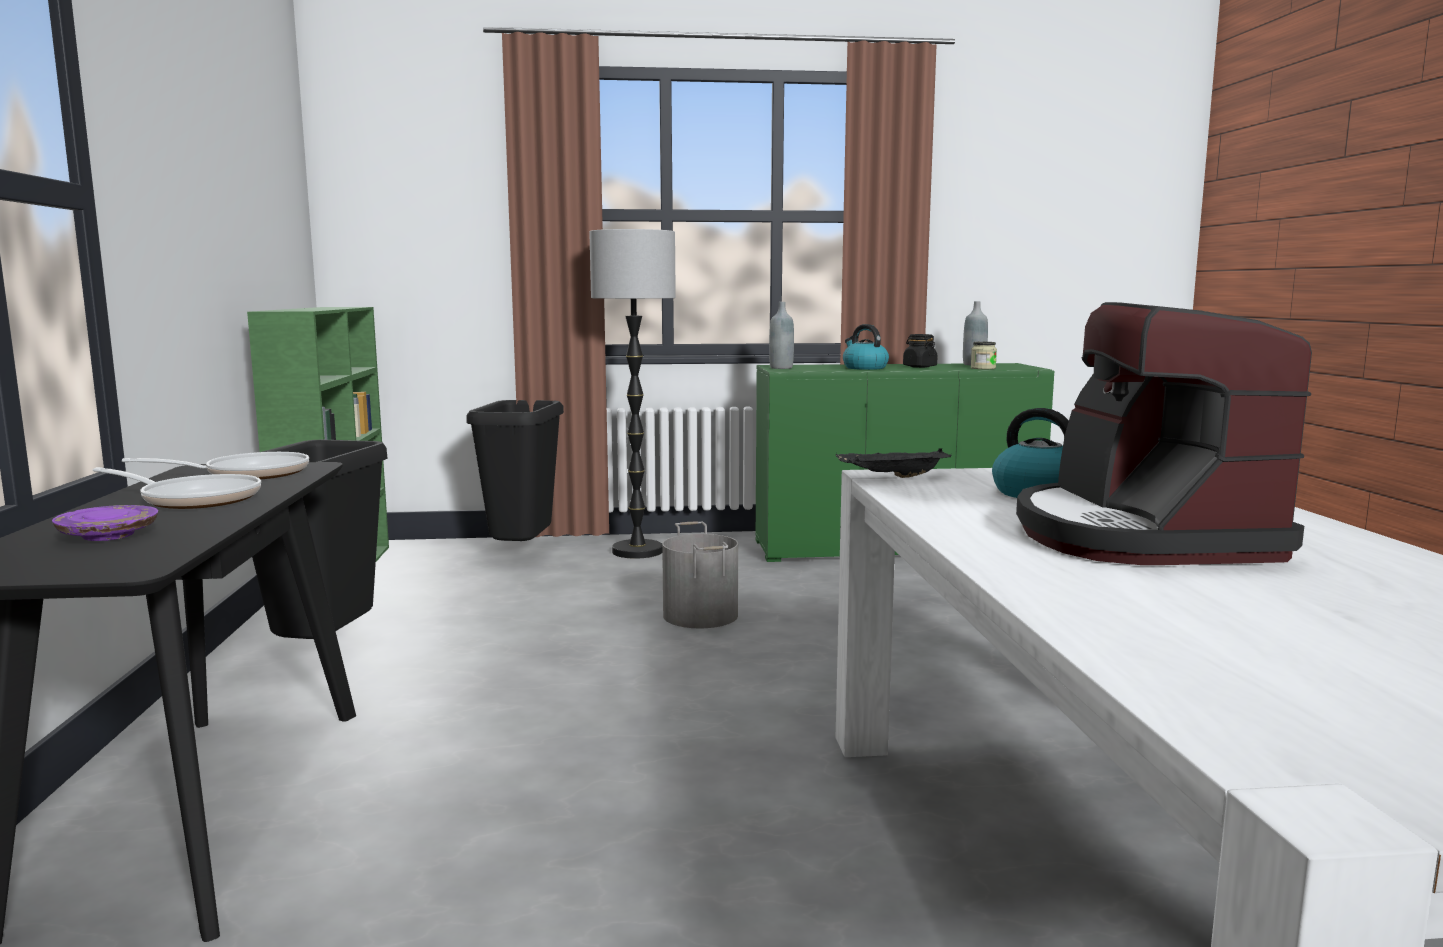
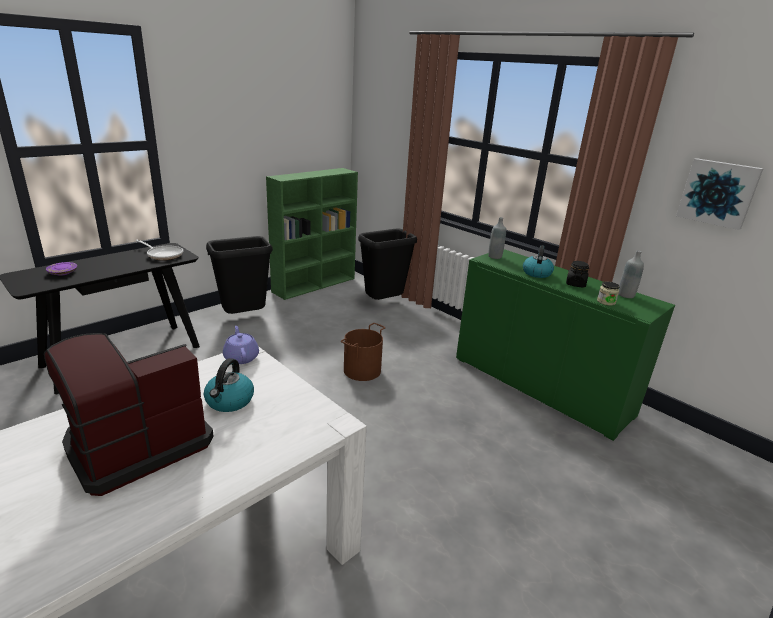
camera: 50 degrees right, 15 degrees up
(194, 499) = (118, 263): frying pan -> none
(637, 551) = (423, 324): floor lamp -> none
(699, 615) = (361, 370): grey bucket -> brown bucket
(892, 477) = (241, 357): black tray -> purple teapot
(1008, 223) = (718, 193): none -> picture

